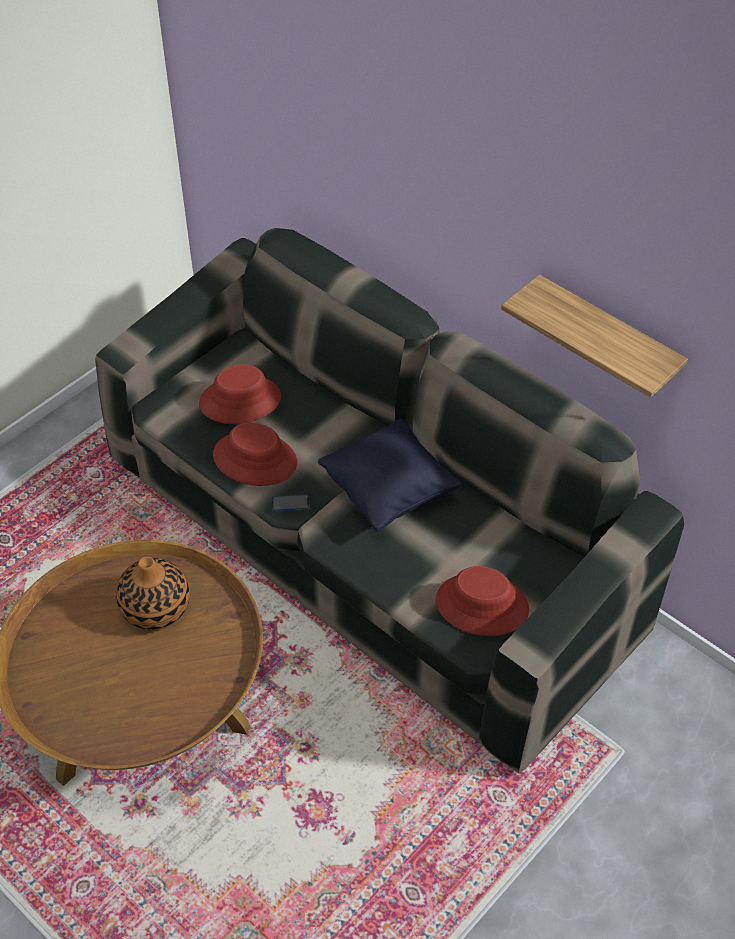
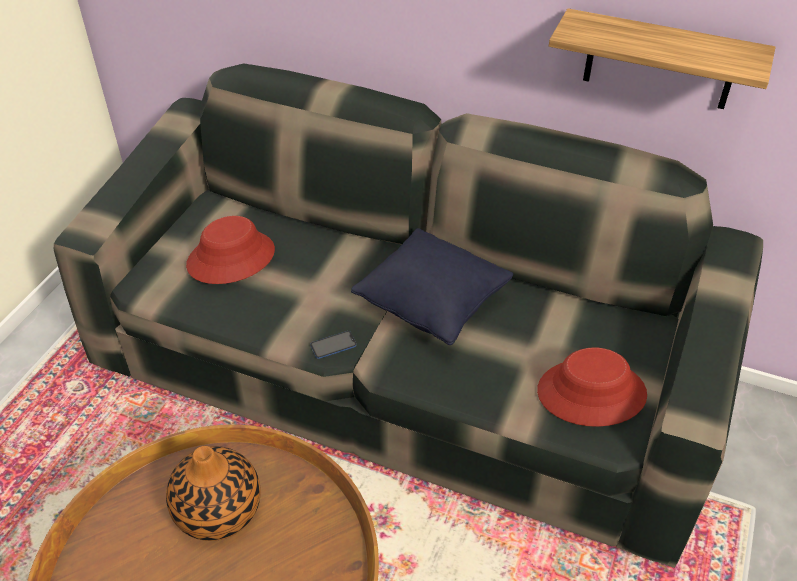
camera: 20 degrees left, 5 degrees down
(255, 459) = (273, 311): red hat -> none

